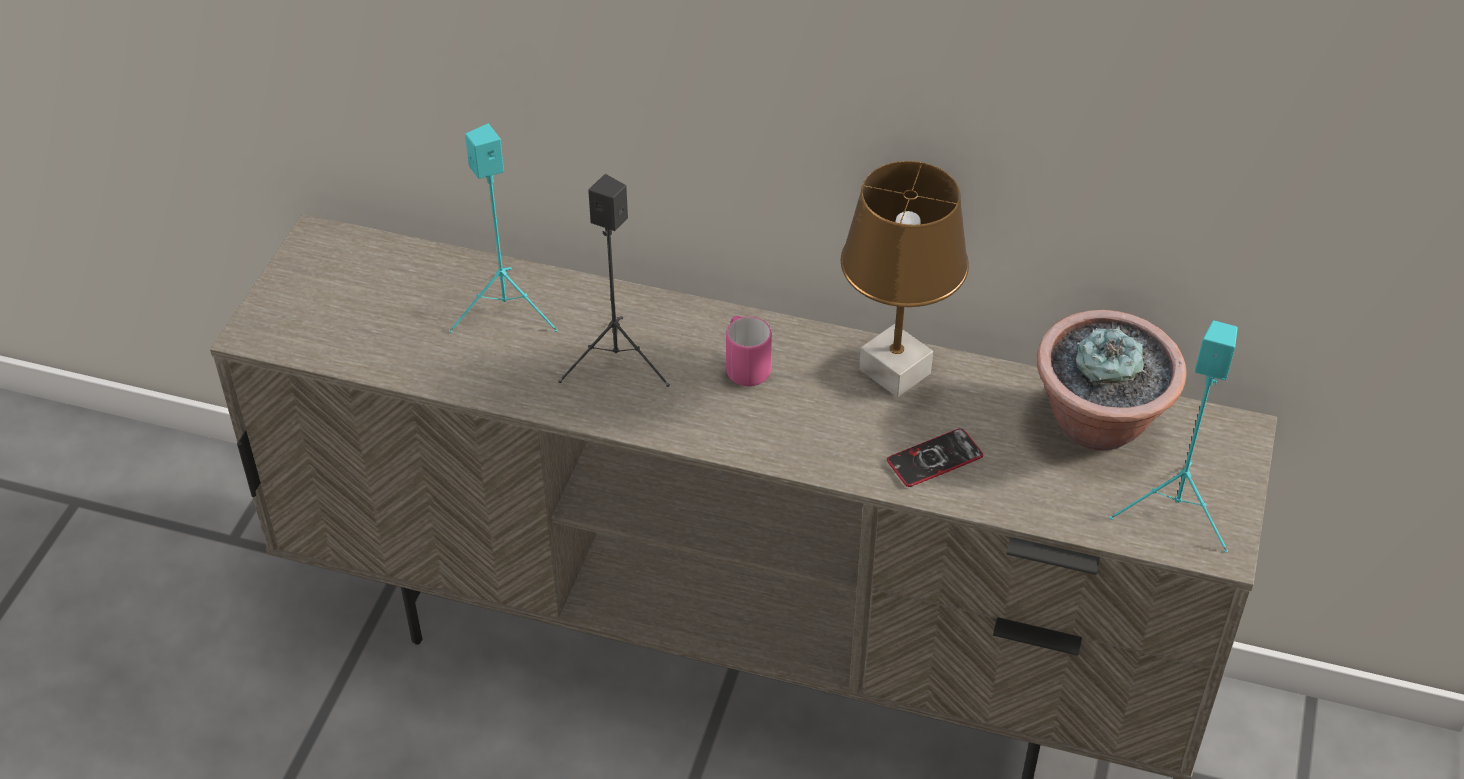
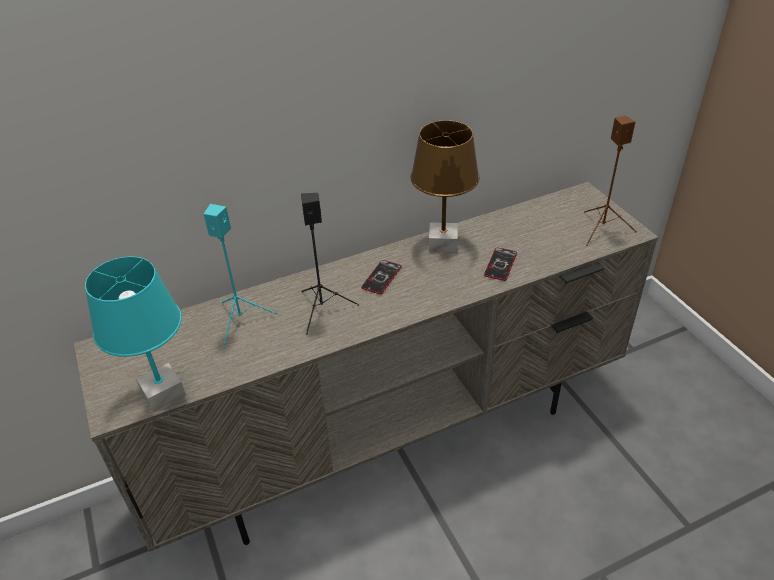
camera: 40 degrees left, 5 degrees down
(325, 348) = (163, 394): none -> turquoise table lamp
(745, 366) = (381, 277): pink mug -> phone
(1099, 424) = (538, 217): potted plant -> none
(1177, 511) = (603, 229): turquoise speaker -> brown speaker

